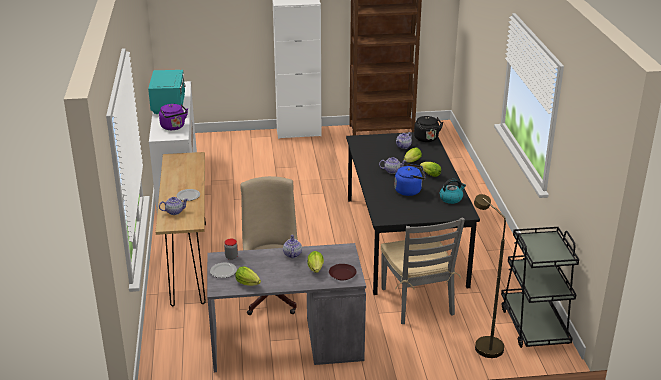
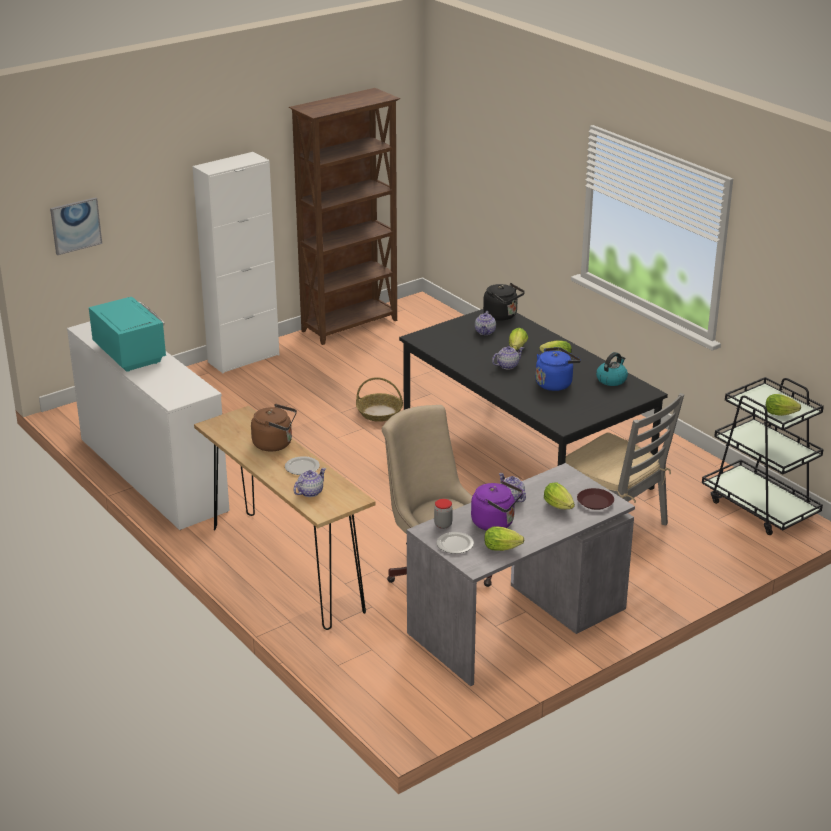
camera: 30 degrees left, 0 degrees up
(174, 127) = (178, 382): purple kettle -> purple kettle (495, 523)
(189, 22) = (75, 225): none -> picture
(190, 178) = (275, 444): none -> brown kettle
(343, 186) = (380, 413): none -> basket
(483, 344) = (730, 544): brown floor lamp -> none
(544, 256) = (782, 414): none -> lettuce

